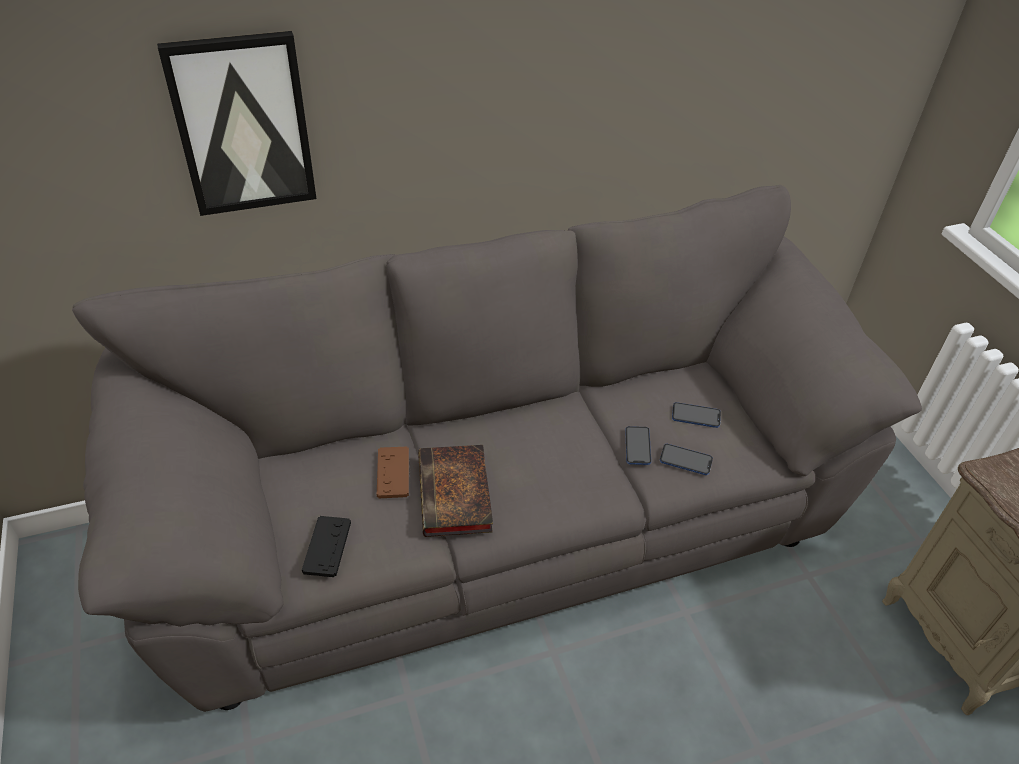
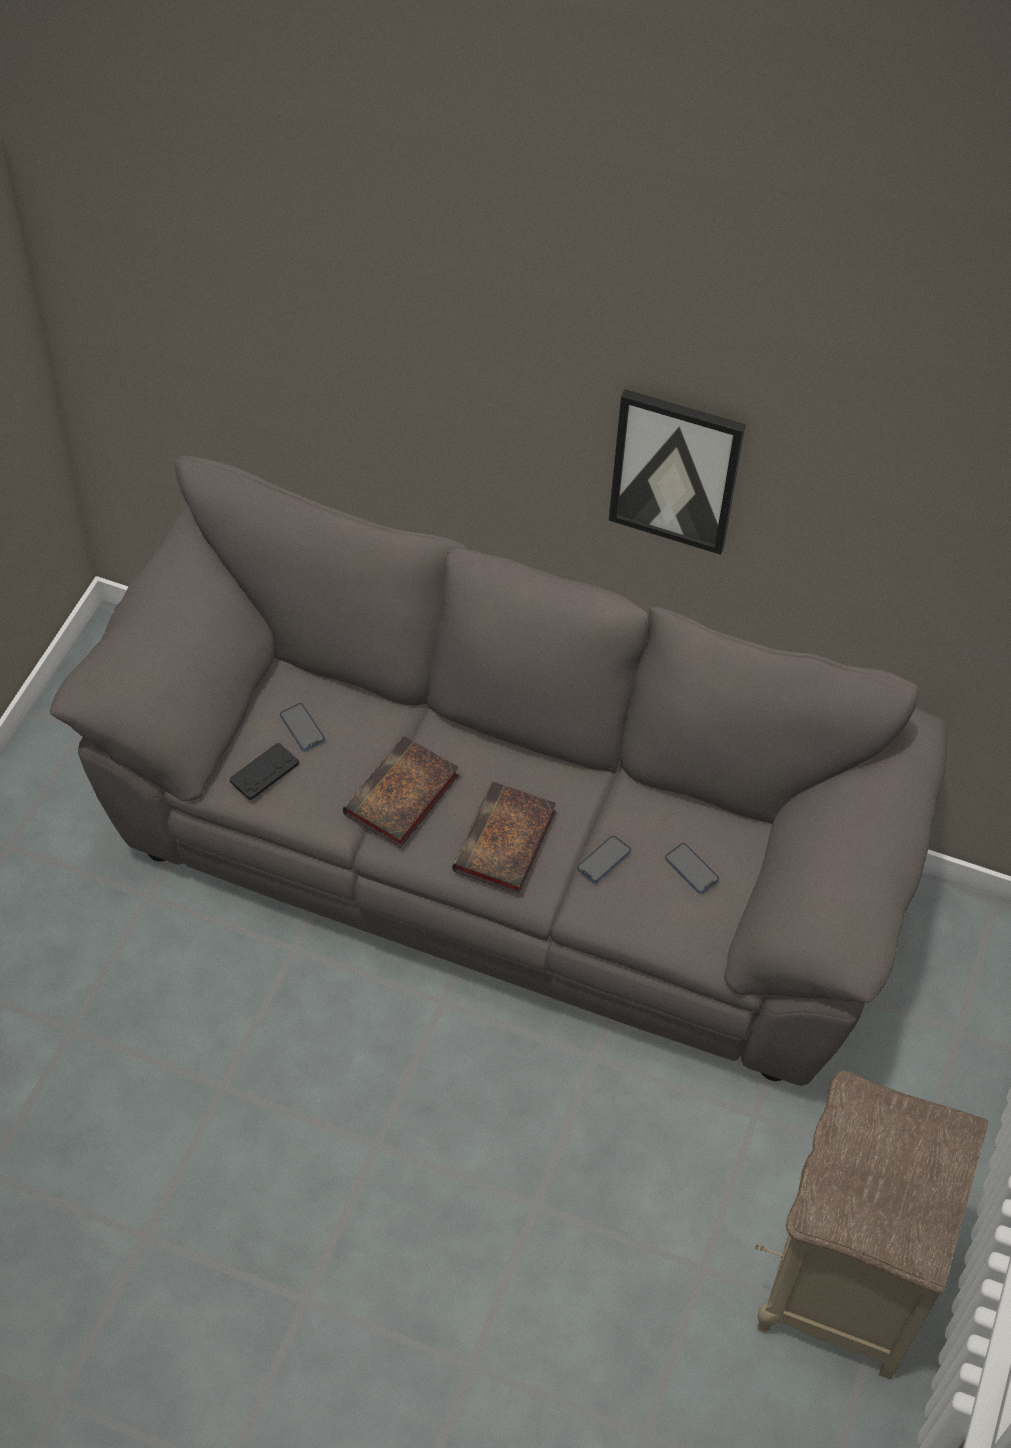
camera: 40 degrees right, 10 degrees up
(243, 125) = (367, 375): picture -> picture (676, 470)
(393, 473) = (369, 743): brown game controller -> none
(564, 479) = (504, 844): none -> book
(685, 460) = (632, 901): phone -> phone (302, 728)

